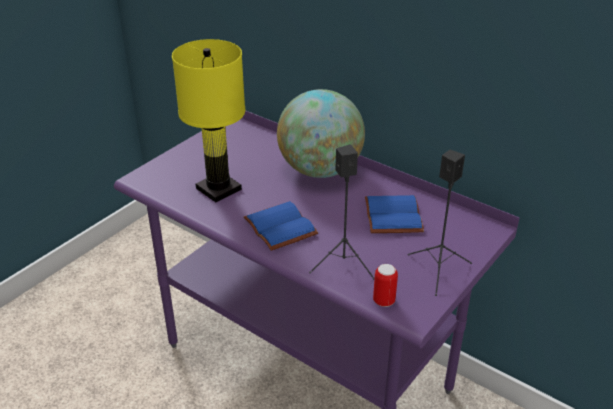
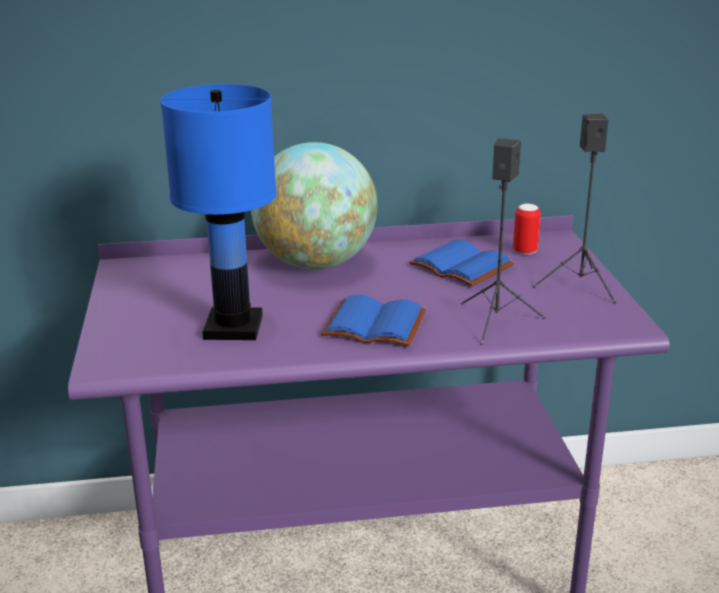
camera: 45 degrees left, 10 degrees down
(218, 188) = (232, 327): yellow table lamp -> blue table lamp
(384, 301) = (587, 329): can -> can (525, 251)

